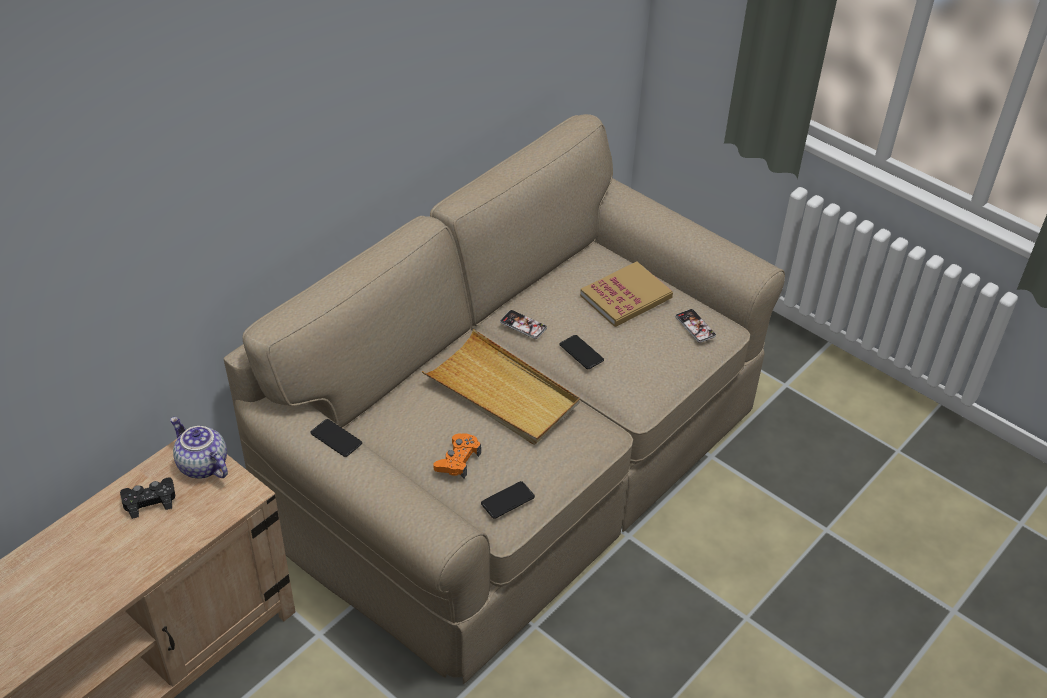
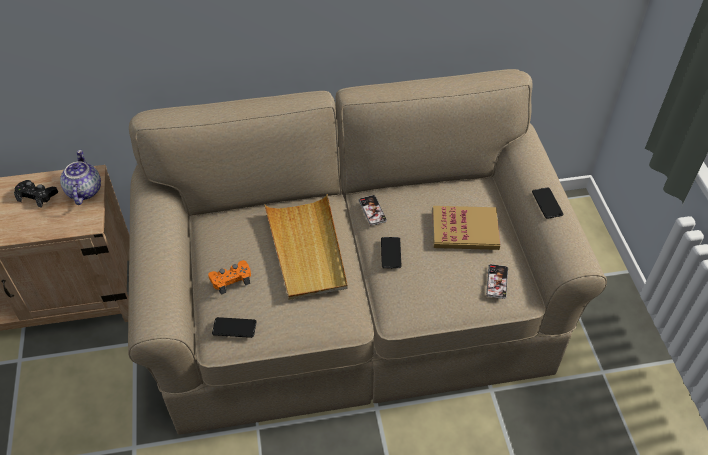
camera: 40 degrees right, 5 degrees up
(336, 438) = (158, 218): phone -> phone (547, 203)

